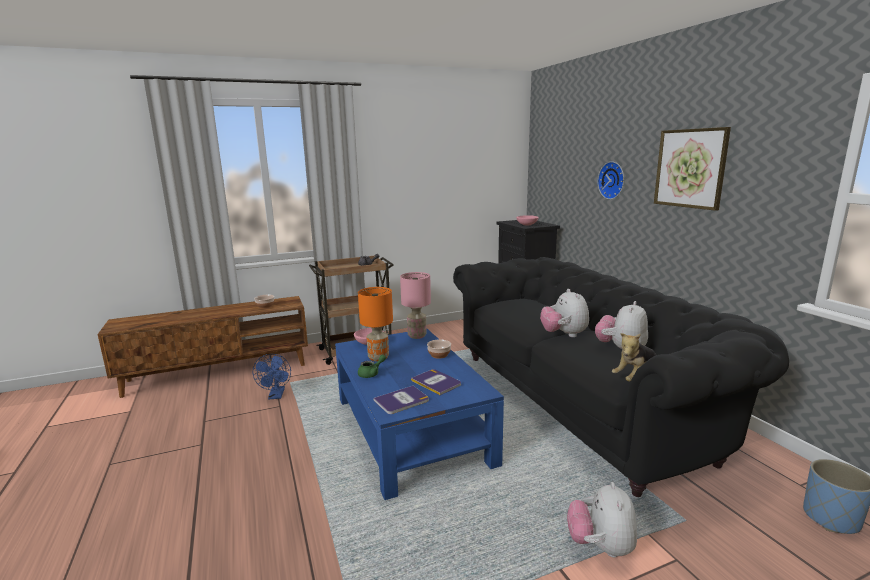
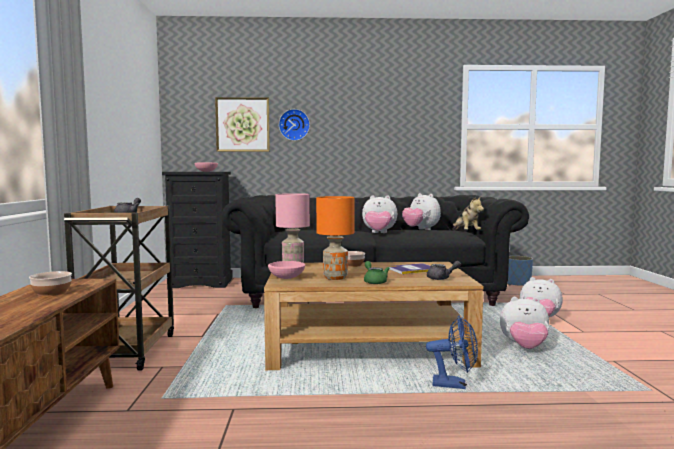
camera: 70 degrees left, 10 degrees down
(276, 396) = (195, 410): blue fan -> blue fan (455, 385)
(401, 400) = (442, 278): book -> grey teapot
(411, 429) = (368, 346): blue coffee table -> brown coffee table
(465, 532) = (524, 348): none -> plush toy
(690, 168) = (369, 113): picture -> picture (242, 124)

